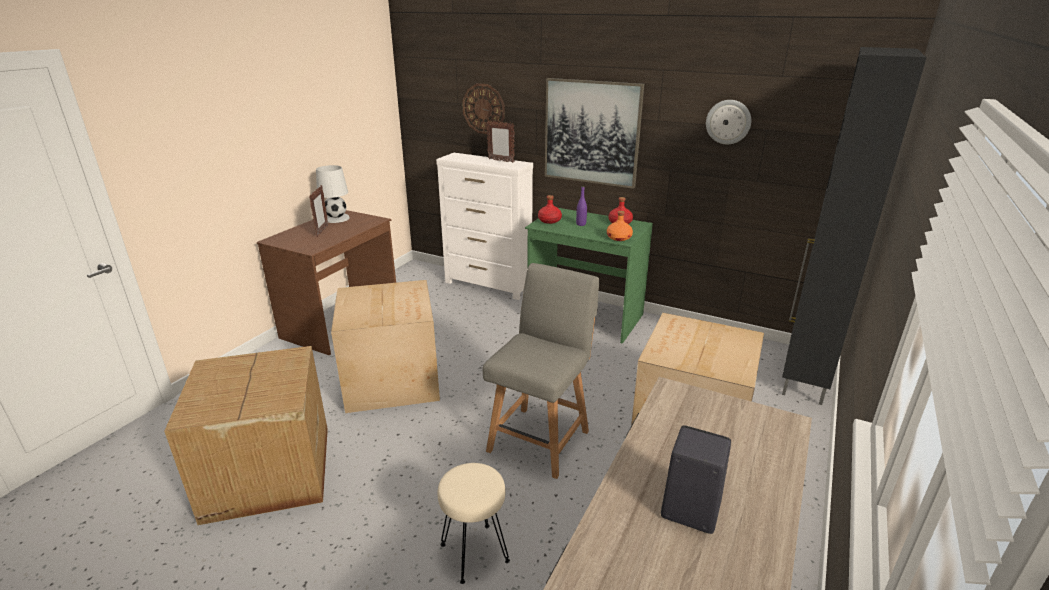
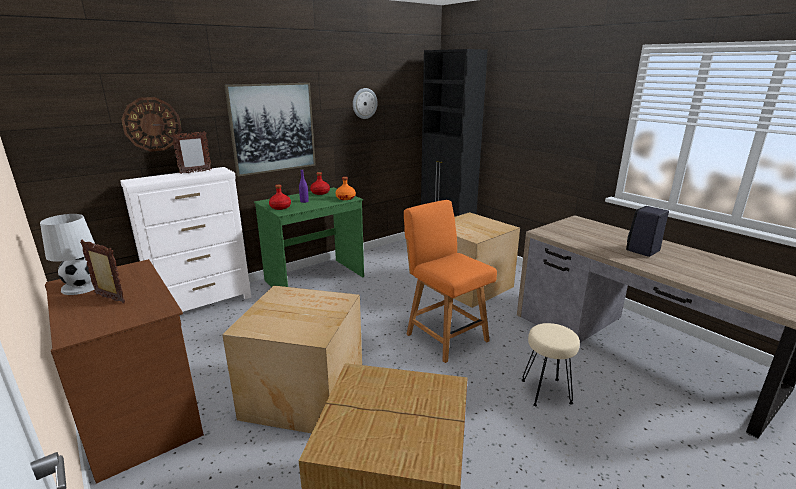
camera: 65 degrees left, 5 degrees down
(540, 438) = (445, 336): grey chair -> orange chair

